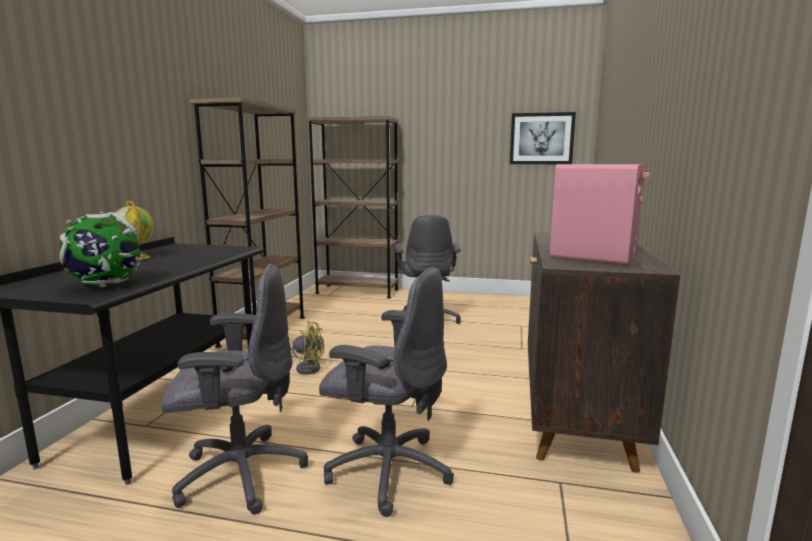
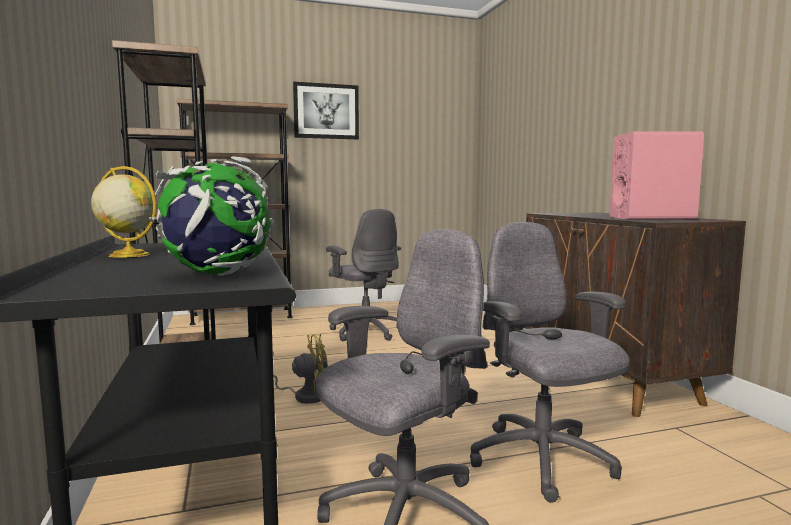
camera: 30 degrees left, 5 degrees down
(387, 470) = (542, 461): grey office chair -> grey office chair turned 105 degrees counterclockwise
(541, 138) = (431, 139): picture -> picture (326, 111)

